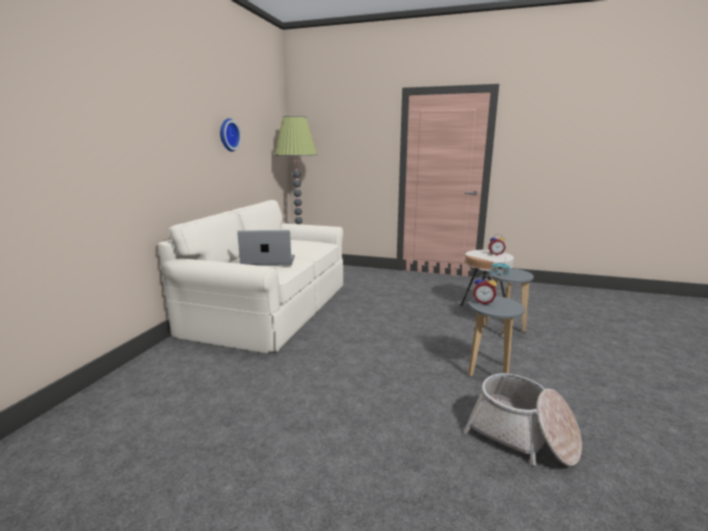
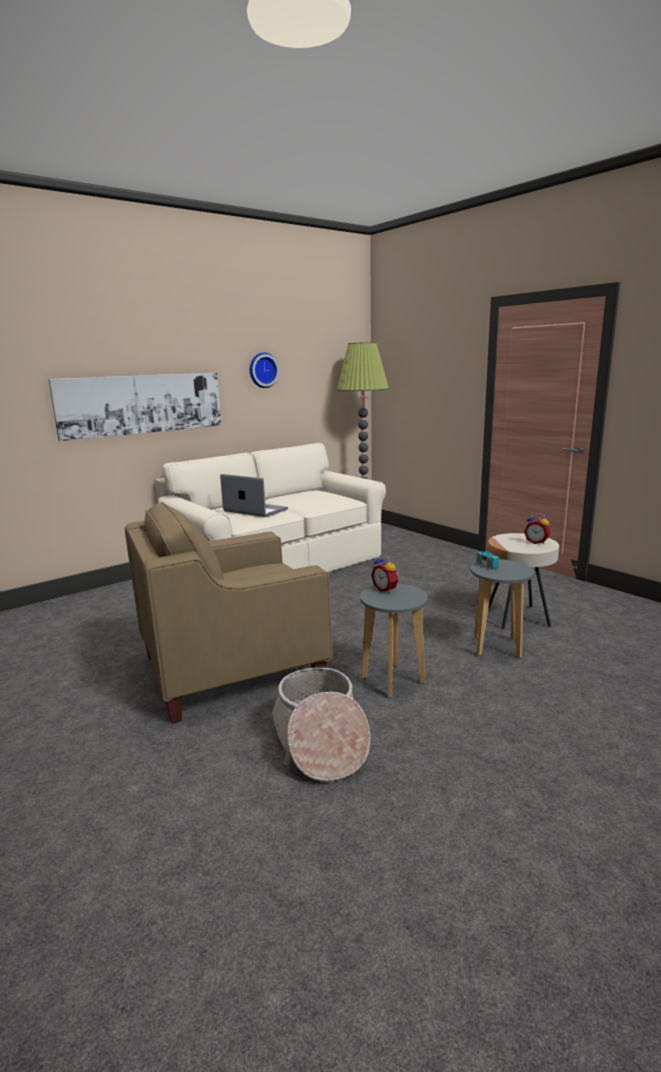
camera: 35 degrees right, 0 degrees up
(139, 164) = (142, 404): none -> picture
(371, 404) = (232, 668): none -> beige armchair

